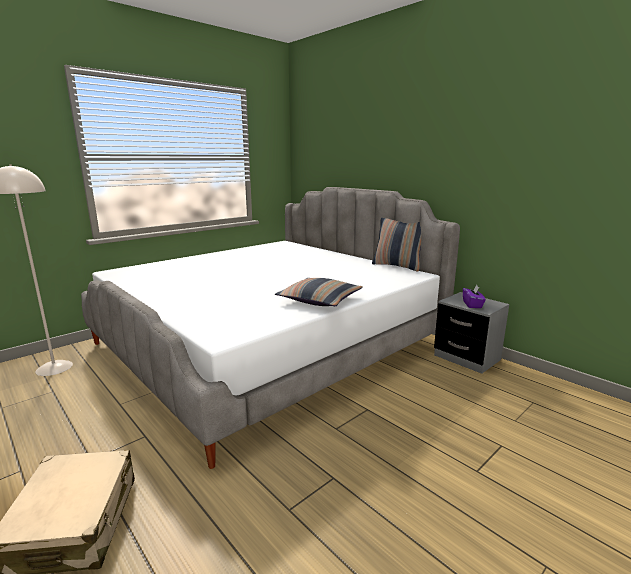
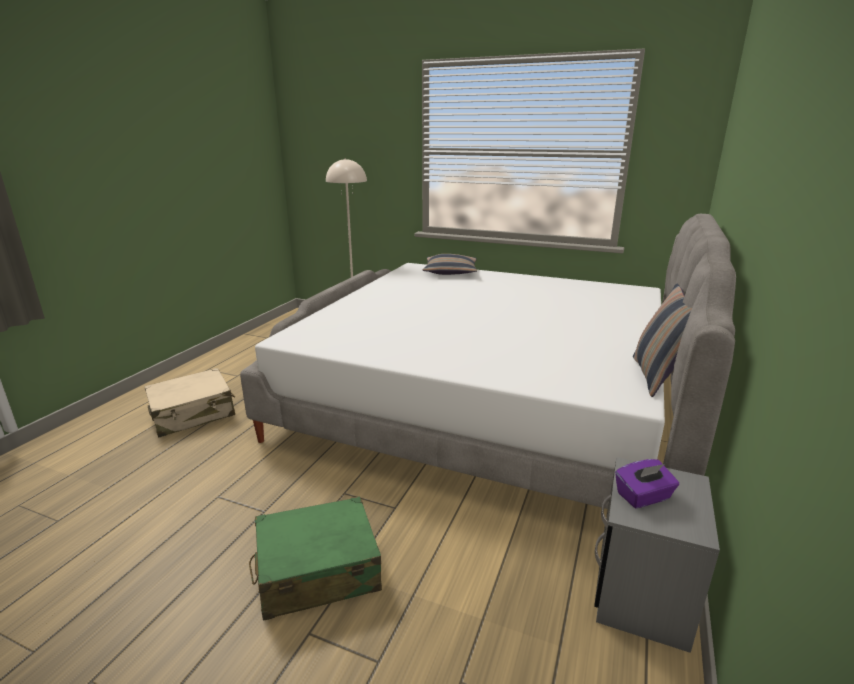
camera: 65 degrees right, 5 degrees up
(320, 300) = (423, 355): pillow -> pillow (450, 272)
(419, 457) = (317, 571): none -> green suitcase

